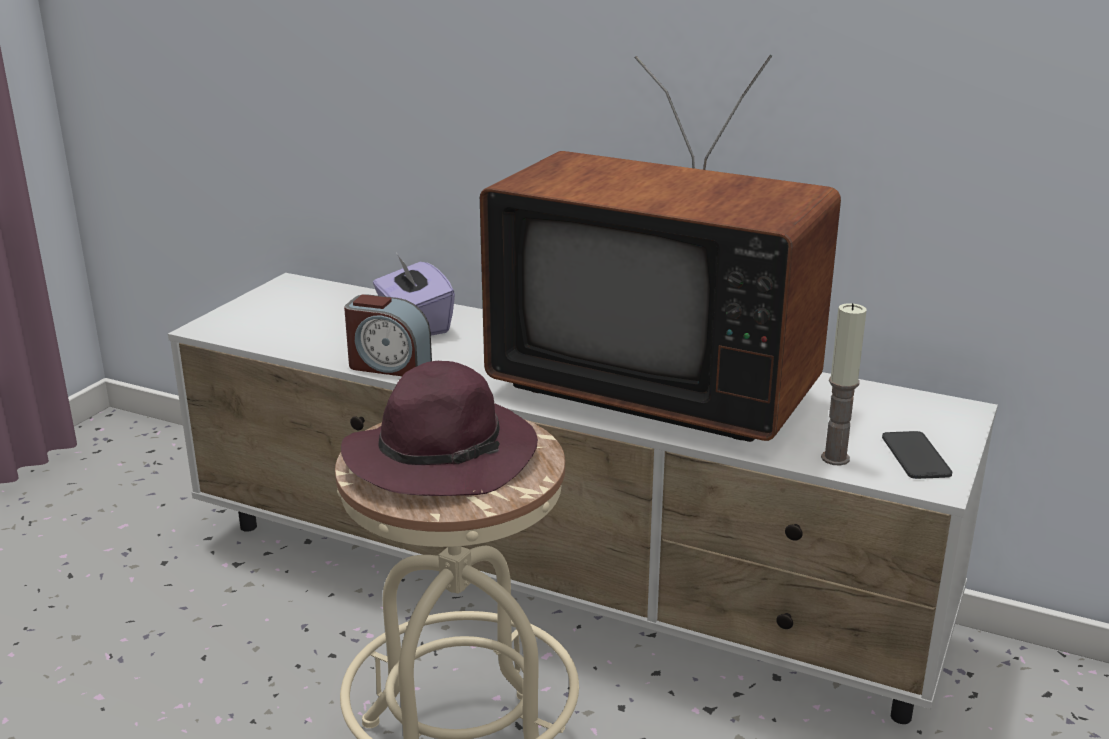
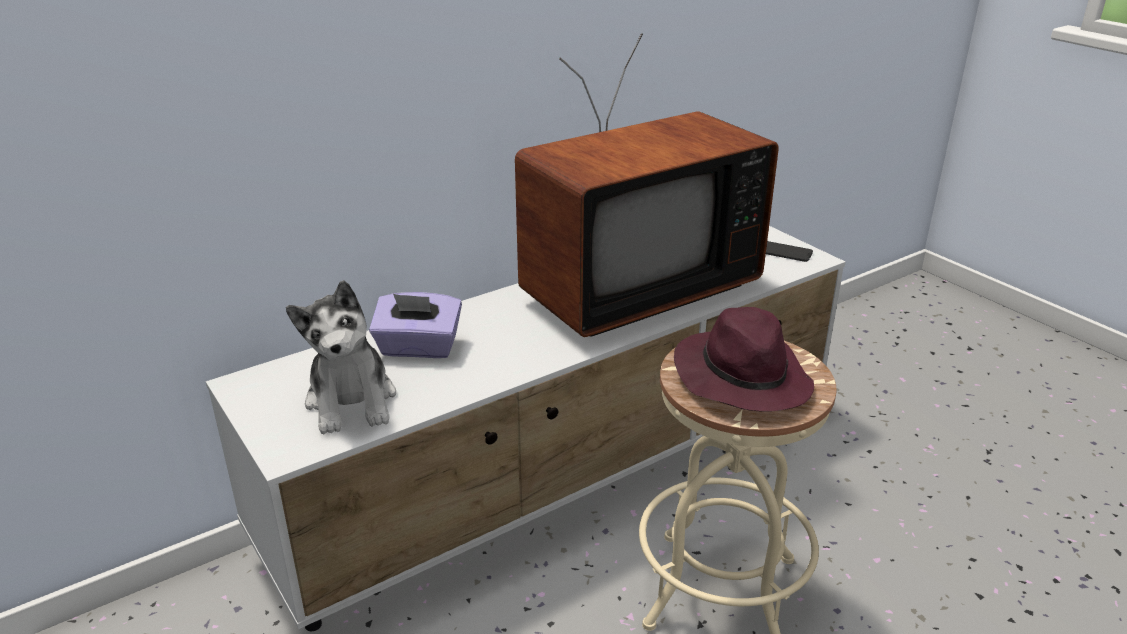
camera: 60 degrees left, 5 degrees up
(301, 326) = (352, 401): none -> plush toy
(389, 365) = (485, 379): alarm clock -> none
(835, 458) = (769, 272): candle -> none

